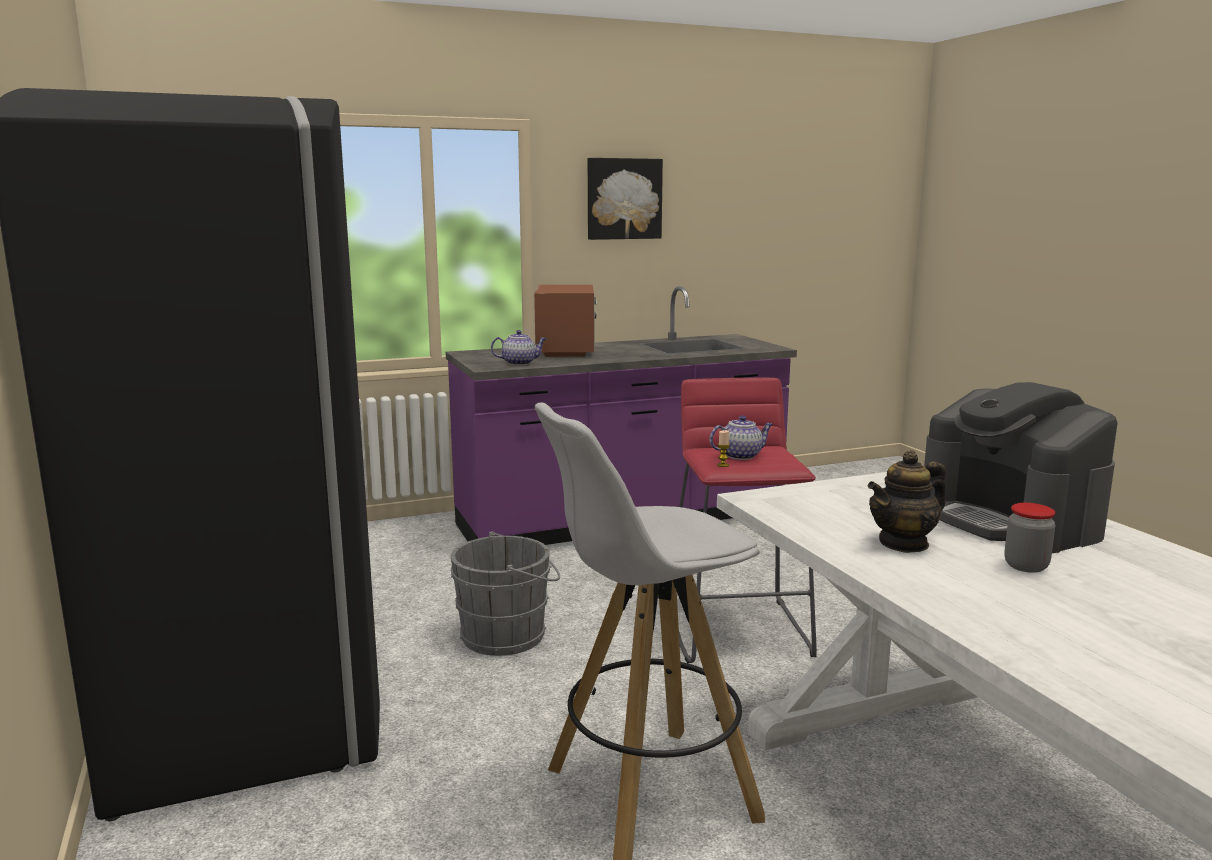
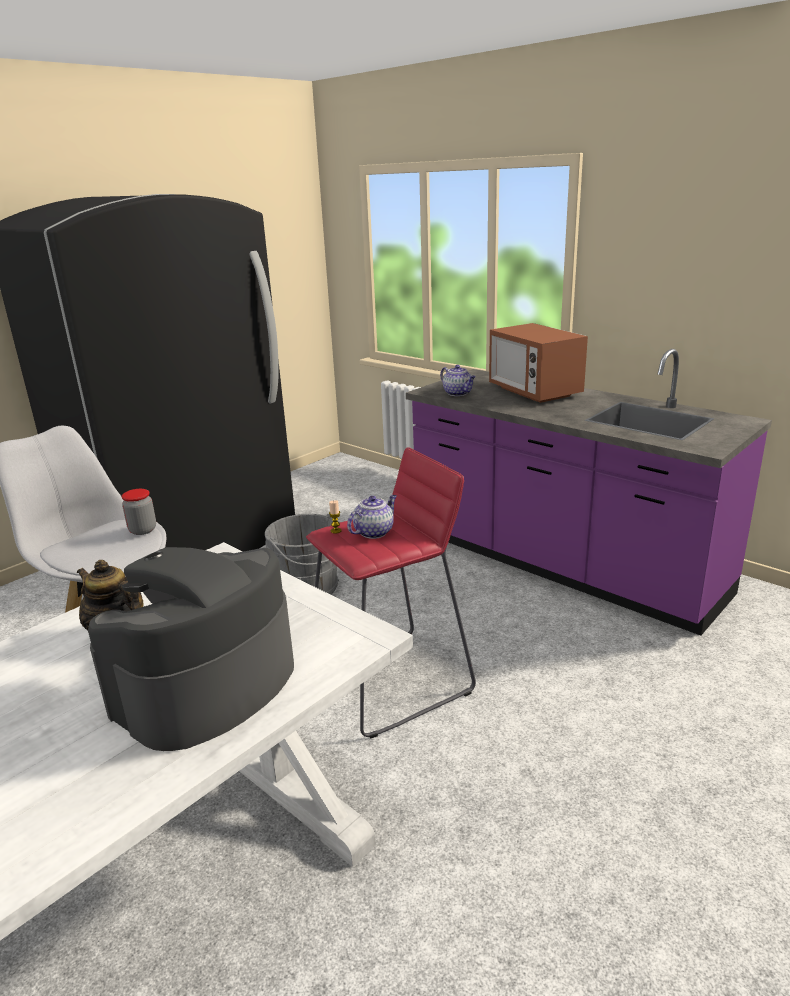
camera: 65 degrees right, 10 degrees up
(566, 351) = (534, 392): microwave -> microwave turned 90 degrees clockwise
(623, 199) = (674, 238): picture -> none
(741, 455) = (374, 532): teapot -> teapot turned 90 degrees counterclockwise
(1026, 566) = (68, 703): jar -> jar (142, 530)

